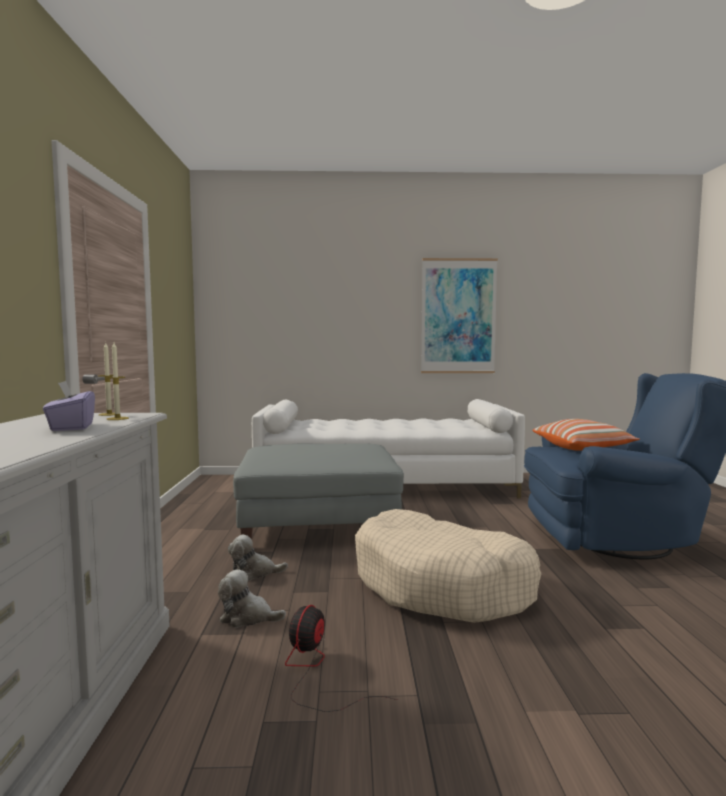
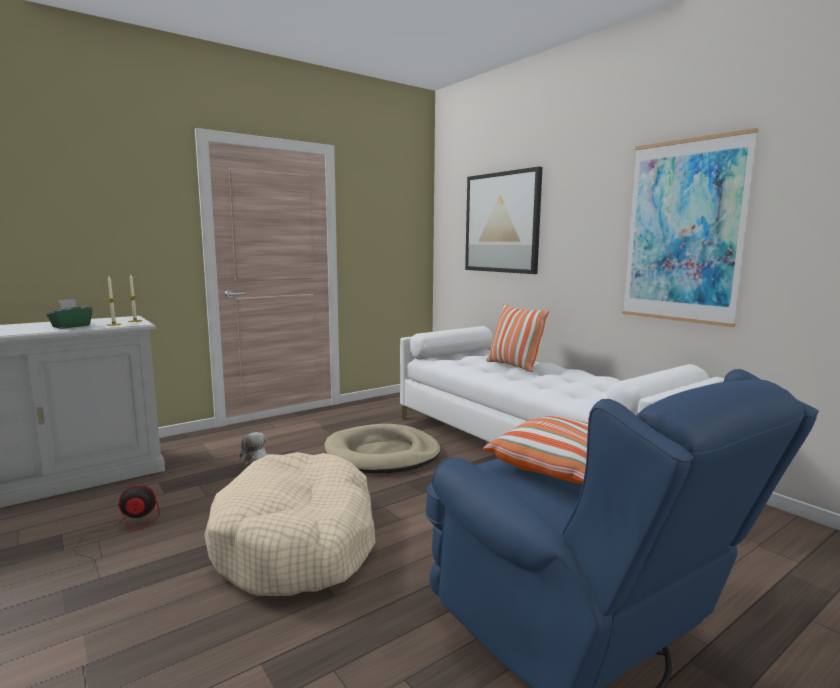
camera: 55 degrees right, 5 degrees up
(71, 427) = (71, 326): purple tissue box -> green tissue box
(247, 617) = (188, 487): plush toy -> none
(295, 306) = (502, 222): none -> picture
(319, 523) = (382, 454): grey ottoman -> beige dog bed
(357, 423) = (513, 366): none -> pillow

